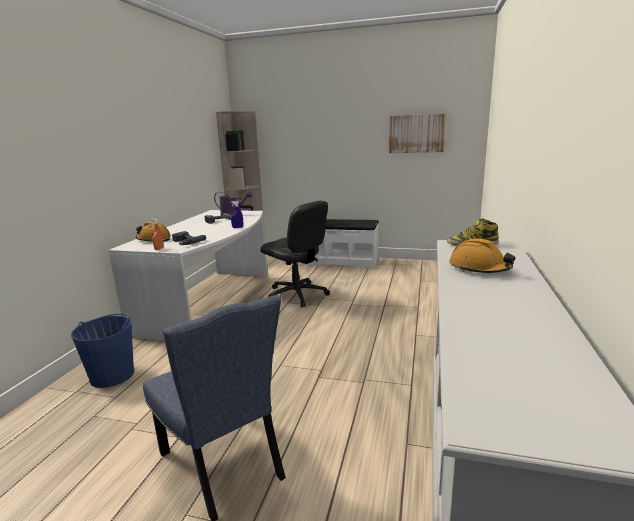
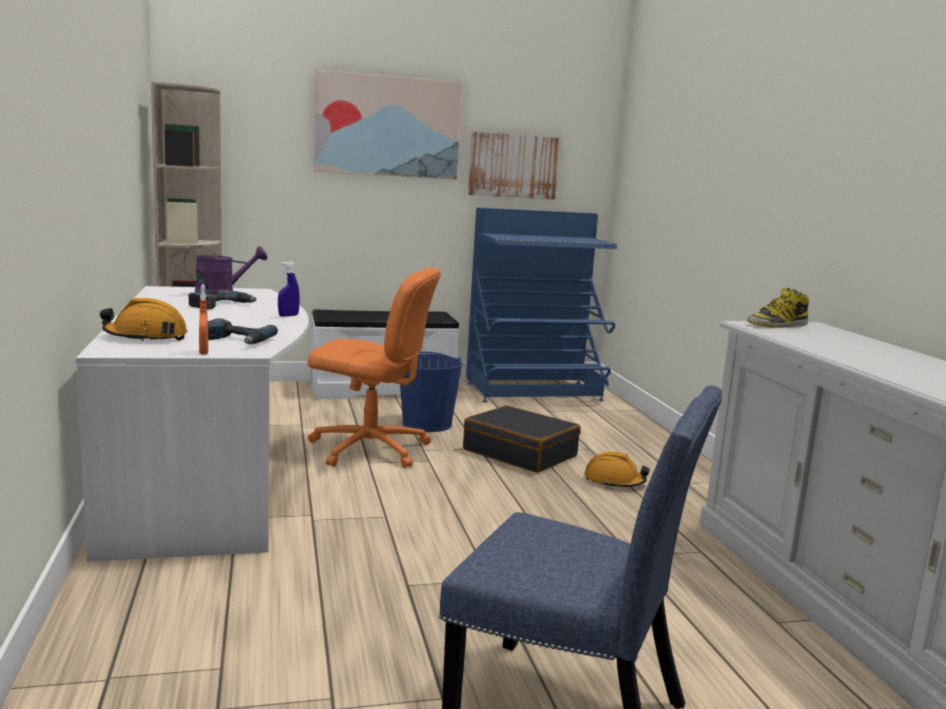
camera: 30 degrees left, 5 degrees down
(112, 375) = (158, 633): blue bucket -> blue bucket (427, 424)
(296, 295) = (370, 449): black office chair -> orange office chair
(342, 118) = (387, 126): none -> picture
(372, 305) = (520, 453): none -> black suitcase
(425, 268) = (535, 393): none -> blue shoe rack
(479, 268) = (849, 349): orange hard hat -> orange hard hat (614, 481)

